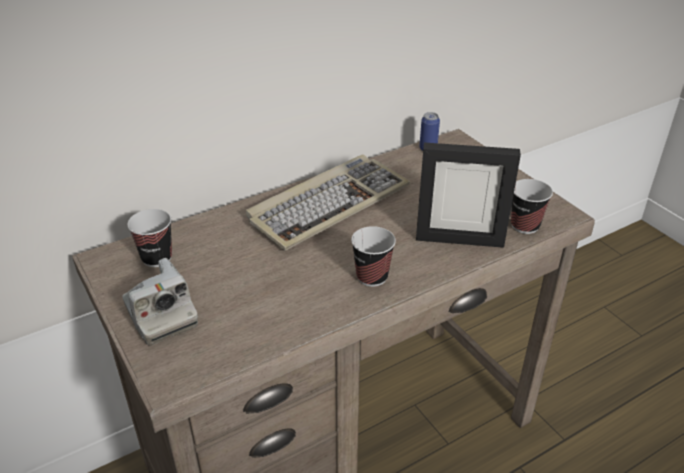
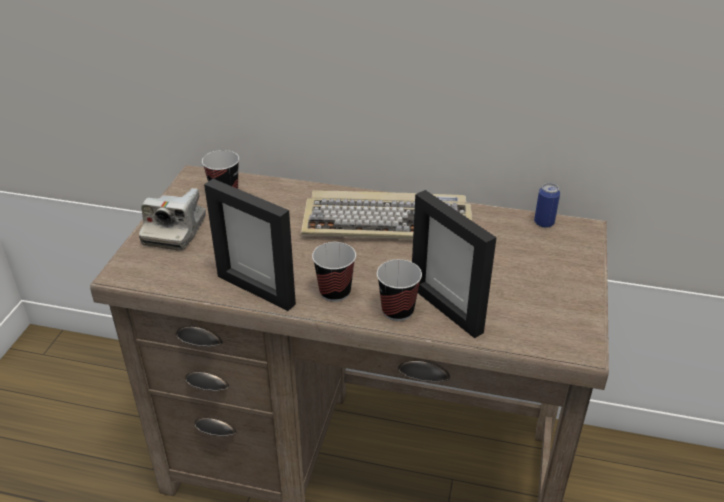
camera: 45 degrees right, 0 degrees up
(311, 313) = (257, 289): none -> picture frame
(524, 225) = (524, 334): cup -> cup (397, 310)

